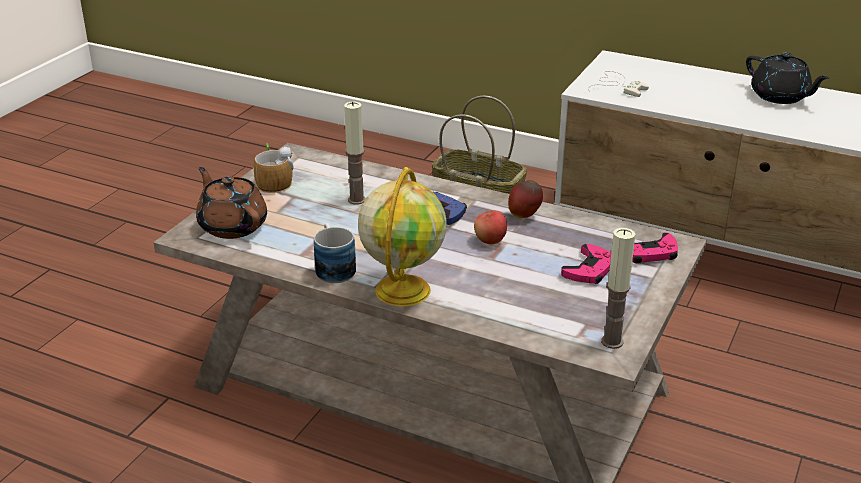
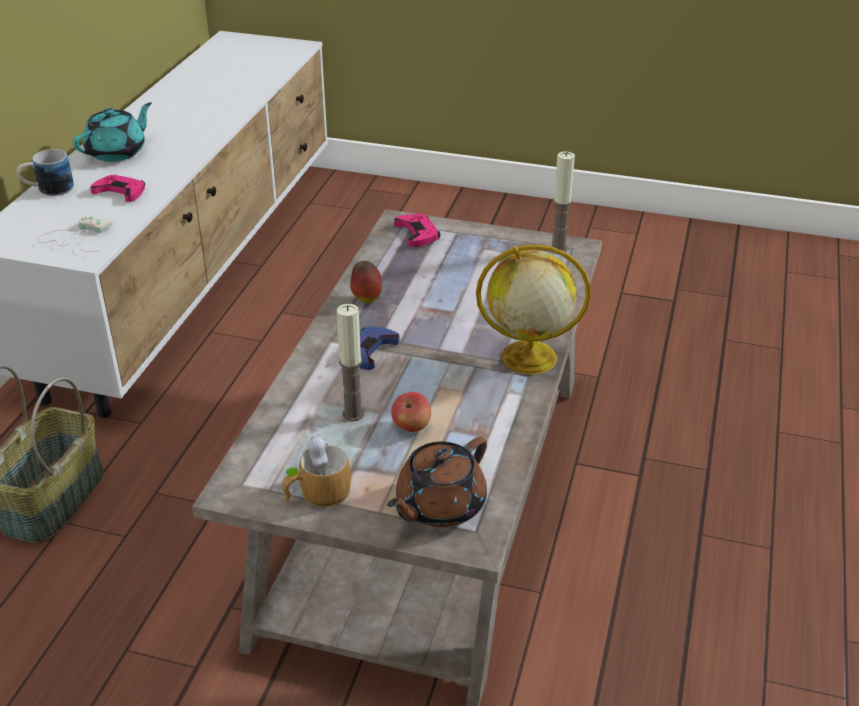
camera: 100 degrees left, 5 degrees up
(333, 267) = (504, 407): mug -> mug (48, 190)
(490, 240) = (420, 315): apple -> apple (411, 426)
(589, 269) = (455, 261): pink game controller -> pink game controller (120, 192)
(780, 97) = (118, 152): black teapot -> turquoise teapot

